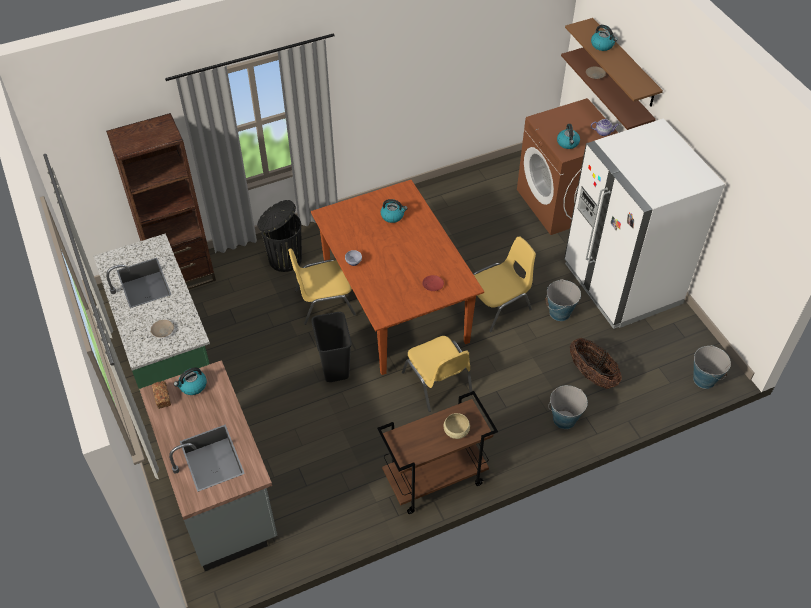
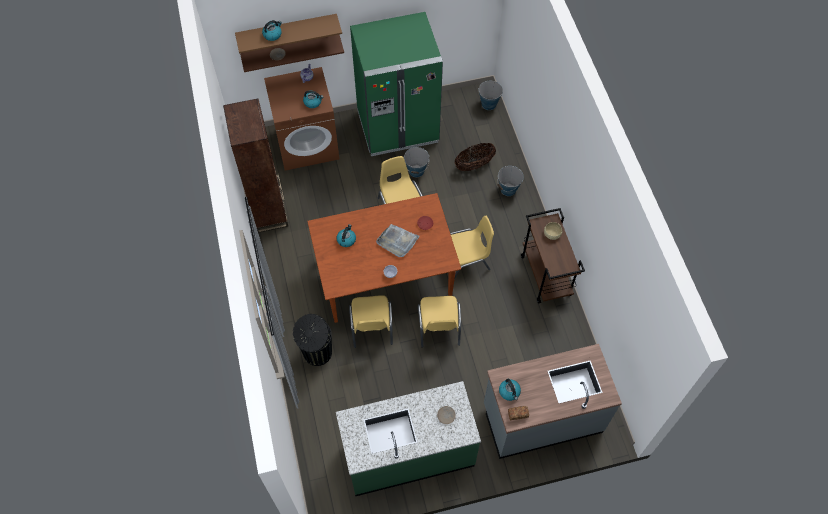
camera: 80 degrees left, 10 degrees up
(182, 276) = (316, 439): brown bookcase -> brown bookcase (269, 211)
(334, 367) = (438, 328): black trash can -> yellow chair
(401, 262) = (397, 241): none -> grey tray
(621, 284) = (398, 127): white fridge -> green fridge

